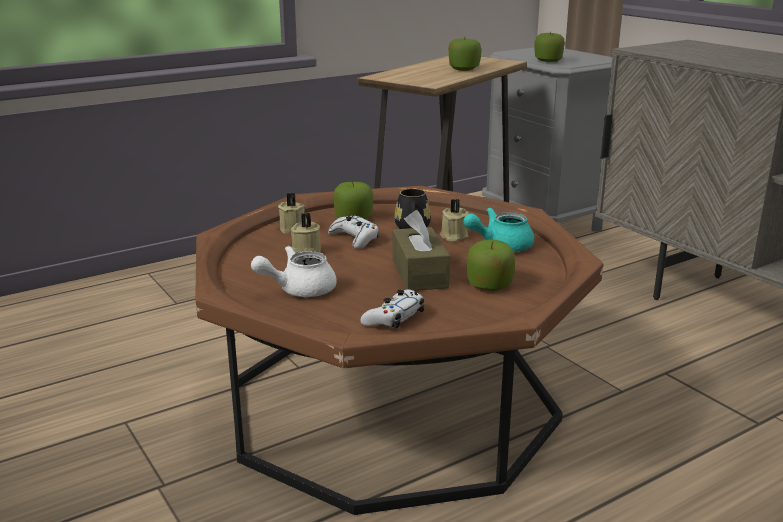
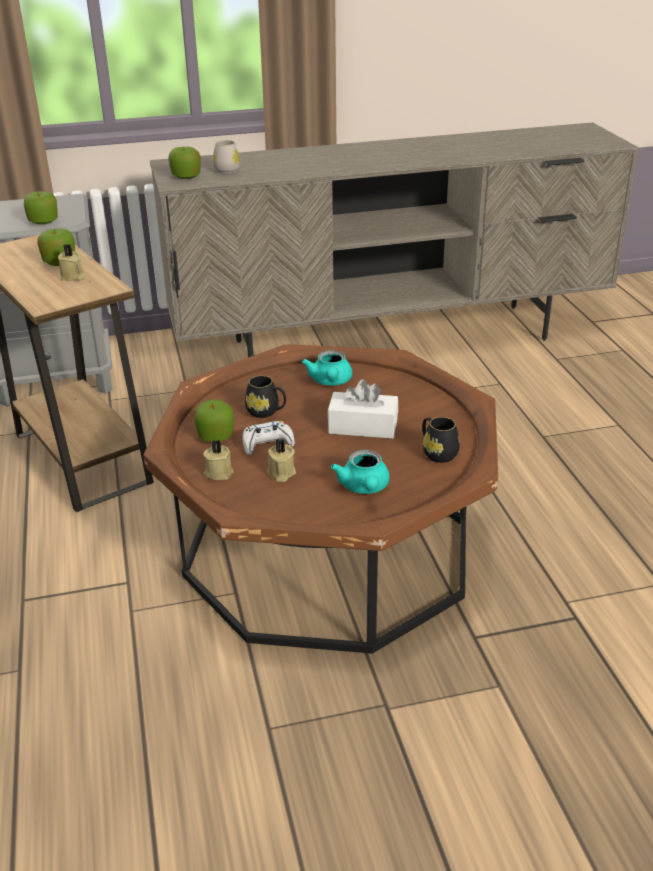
camera: 70 degrees left, 10 degrees up
(299, 290) = (364, 488): white teapot -> turquoise teapot
(394, 317) = (437, 452): white game controller -> black mug
(419, 273) = (363, 427): brown tissue box -> white tissue box
(453, 236) = (296, 397): beige candle -> beige candle (73, 277)
(489, 285) = (400, 403): apple -> apple (186, 176)
(715, 54) = (227, 169): none -> white mug

